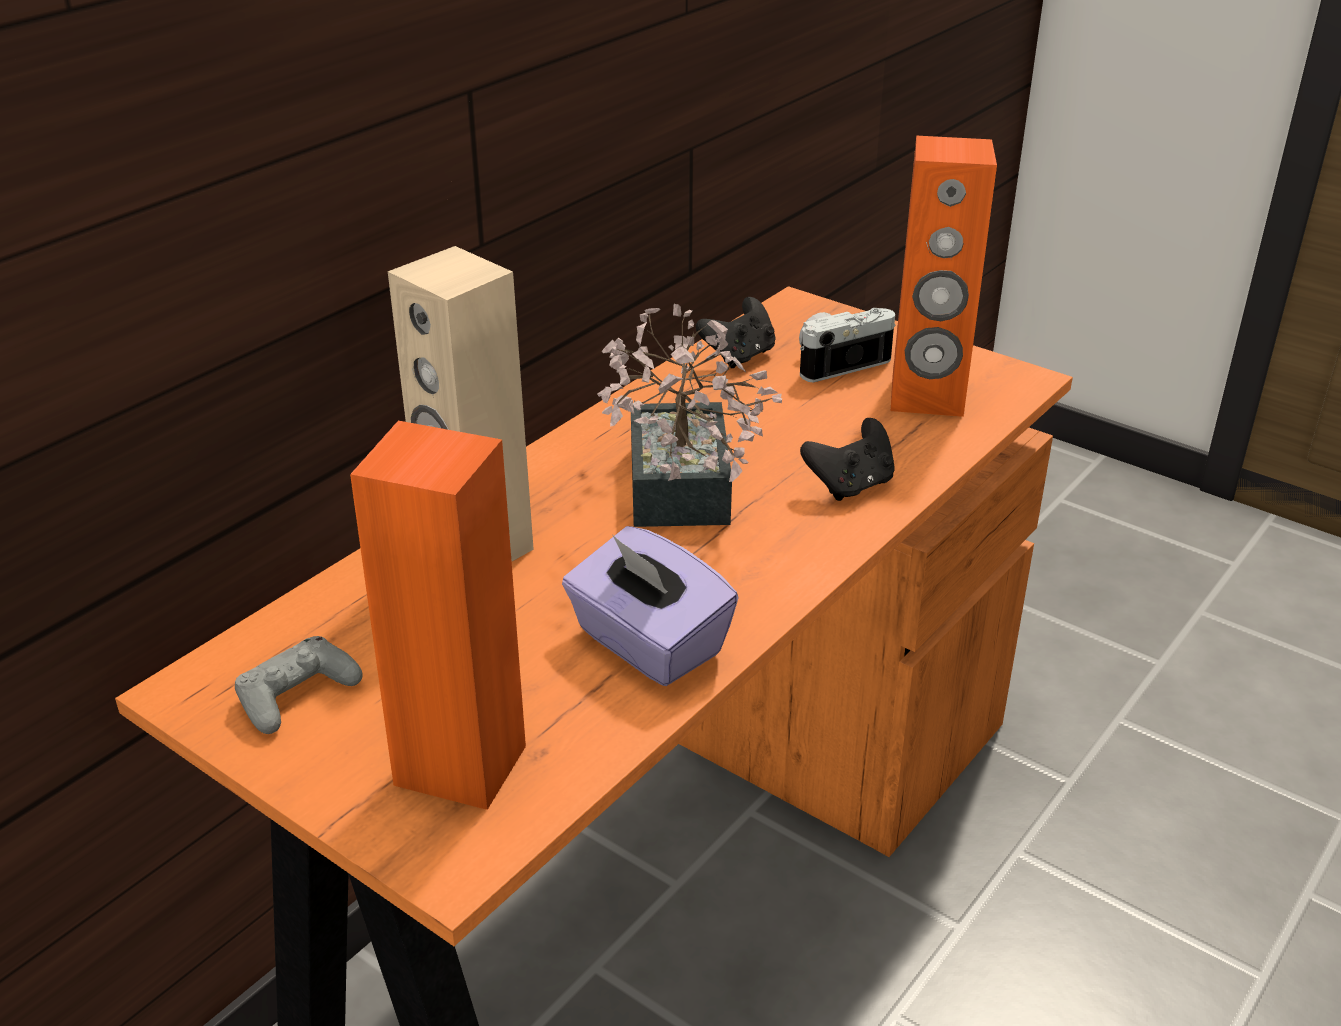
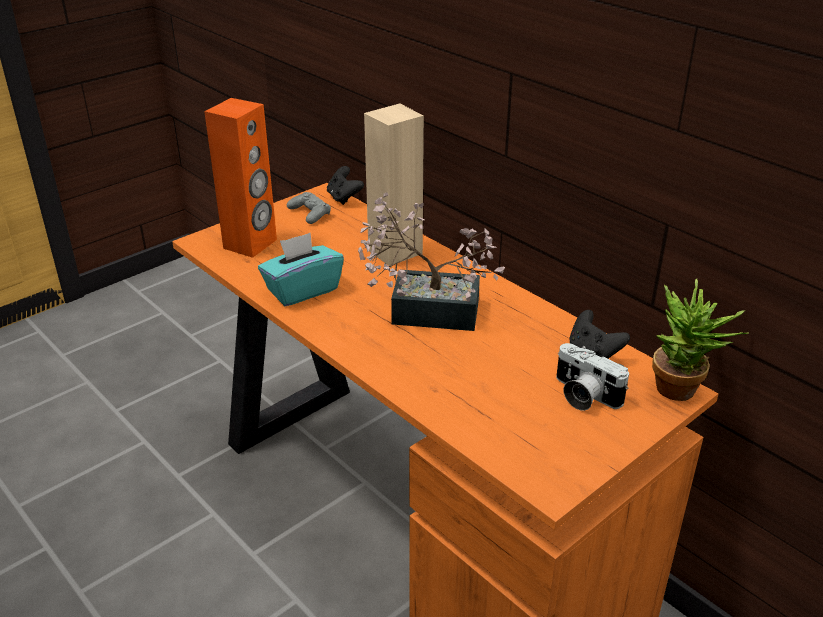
camera: 100 degrees right, 0 degrees up
(648, 644) = (302, 290): purple tissue box -> turquoise tissue box
(799, 304) = (683, 392): none -> potted plant
(838, 362) = (583, 395): camera -> camera turned 150 degrees clockwise
(850, 485) = (418, 372): black game controller -> black game controller (344, 198)
(927, 398) = (525, 428): orange speaker -> none

